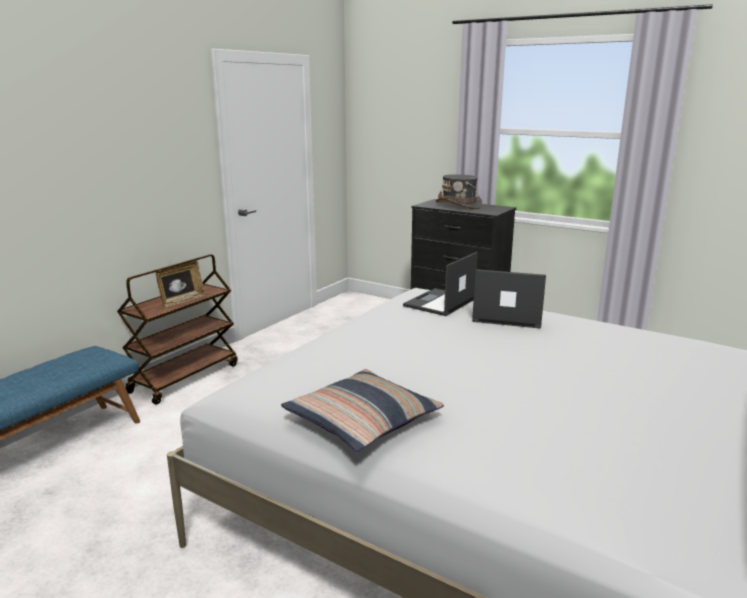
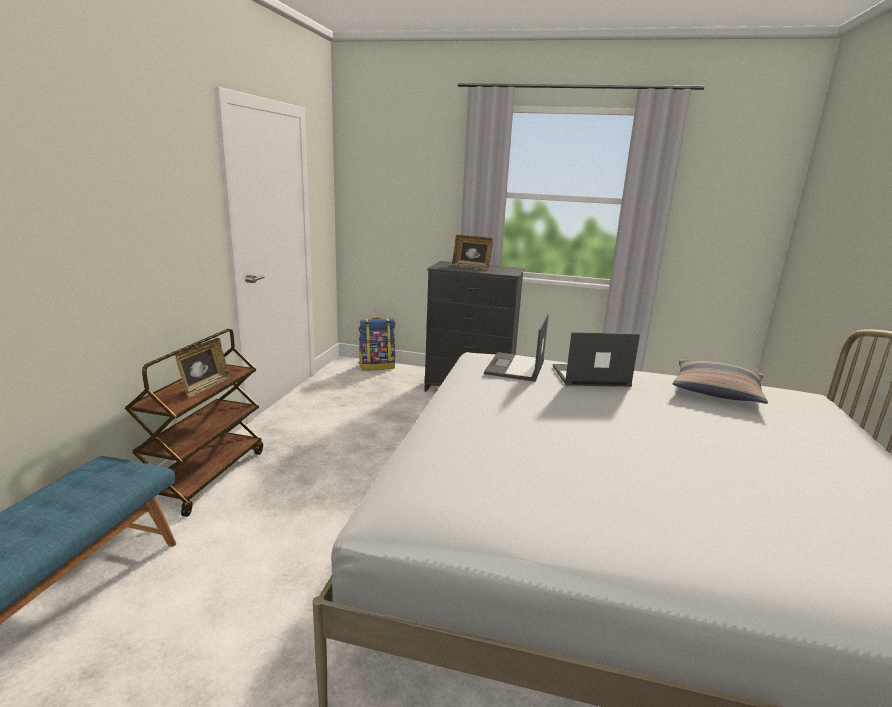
camera: 20 degrees left, 0 degrees up
(362, 421) = (578, 522): pillow -> pillow (716, 391)
(378, 302) = (377, 366): none -> backpack
(458, 205) = (471, 267): grey hat -> picture frame

